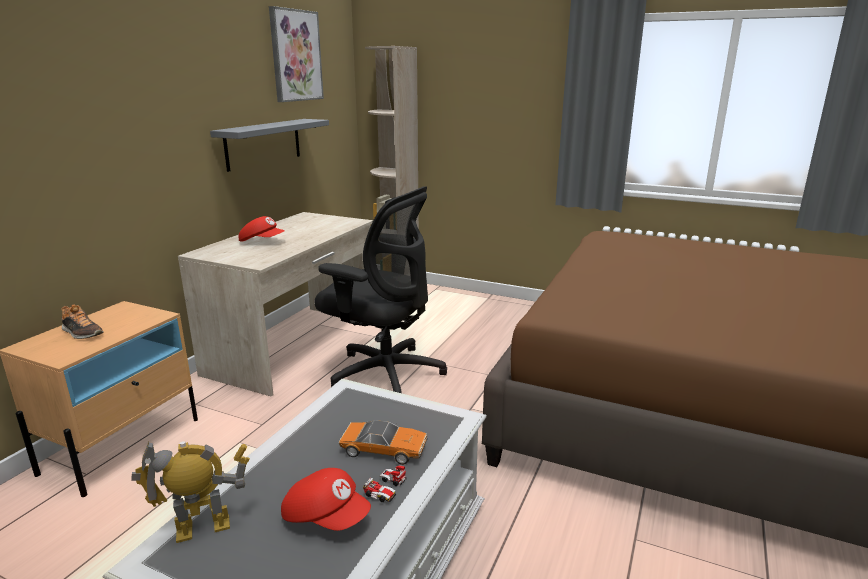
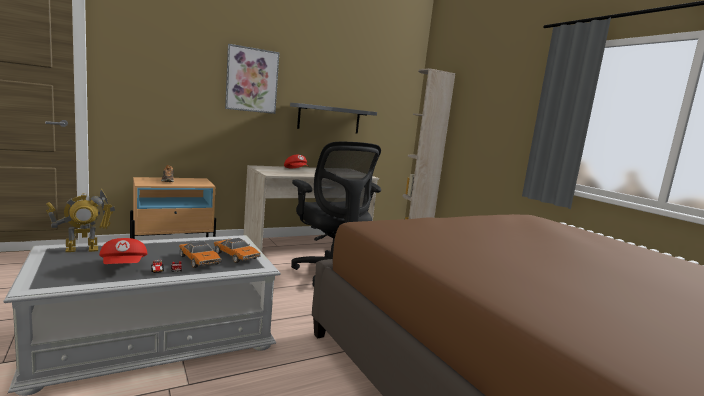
camera: 35 degrees right, 10 degrees down
(203, 528) = (82, 249): toy robot -> toy robot turned 135 degrees clockwise
(295, 56) = (368, 72): picture -> picture (252, 80)
(404, 418) = (236, 256): none -> toy car

